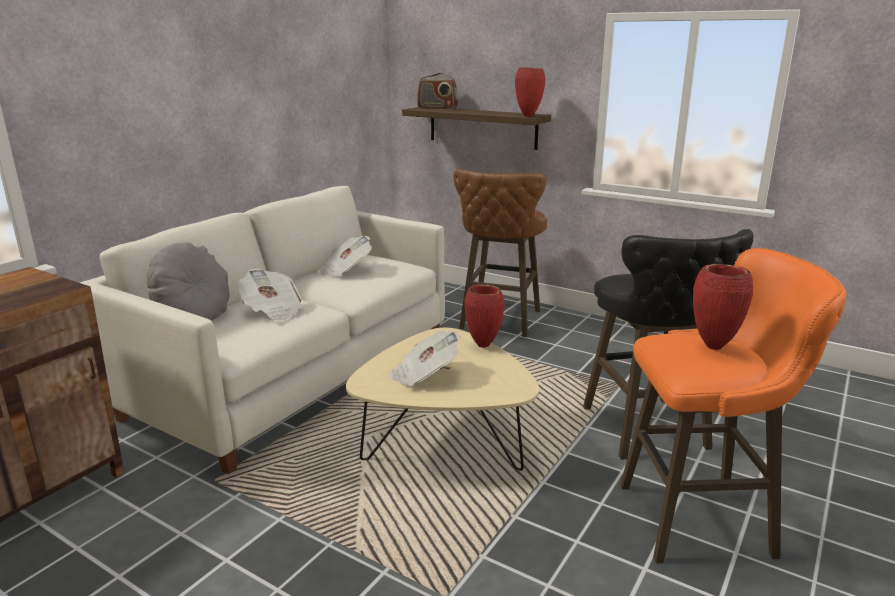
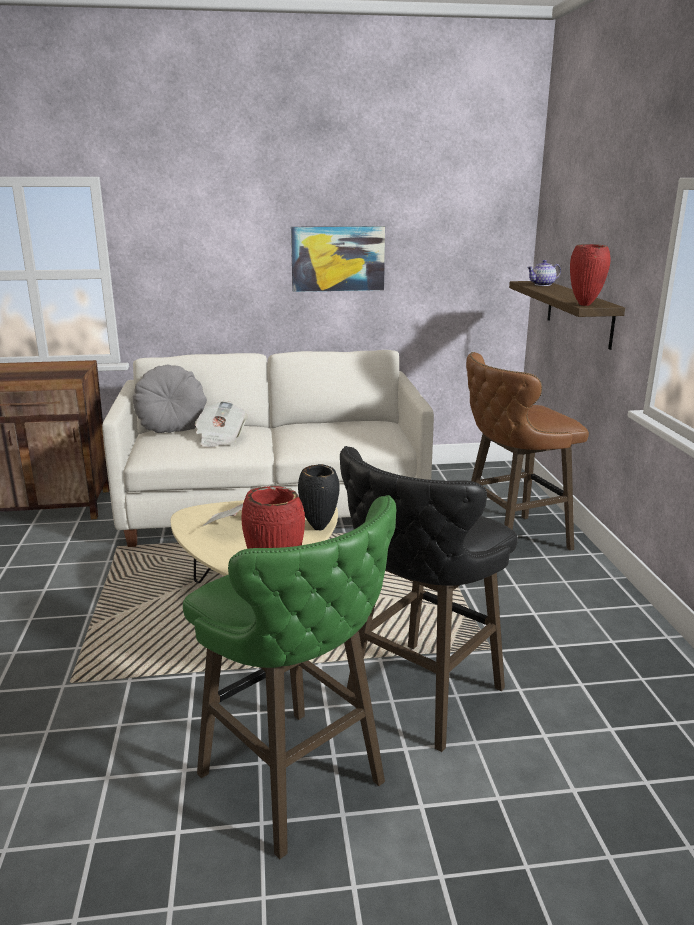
camera: 50 degrees right, 0 degrees up
(258, 100) = (338, 258): none -> picture
(345, 270) = (332, 428): newspaper -> none
(437, 109) = (542, 285): radio -> teapot
(484, 345) = (320, 528): red vase -> black vase
(701, 519) = (296, 783): orange stool -> green stool

